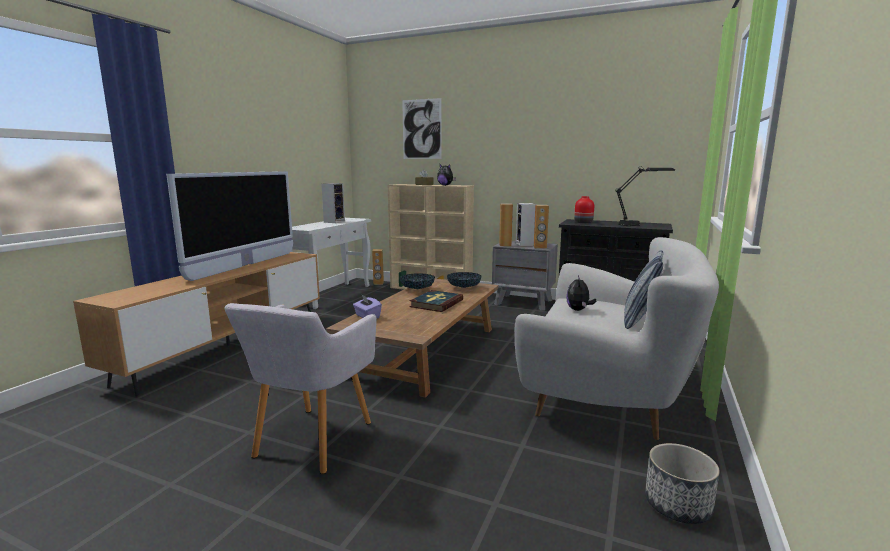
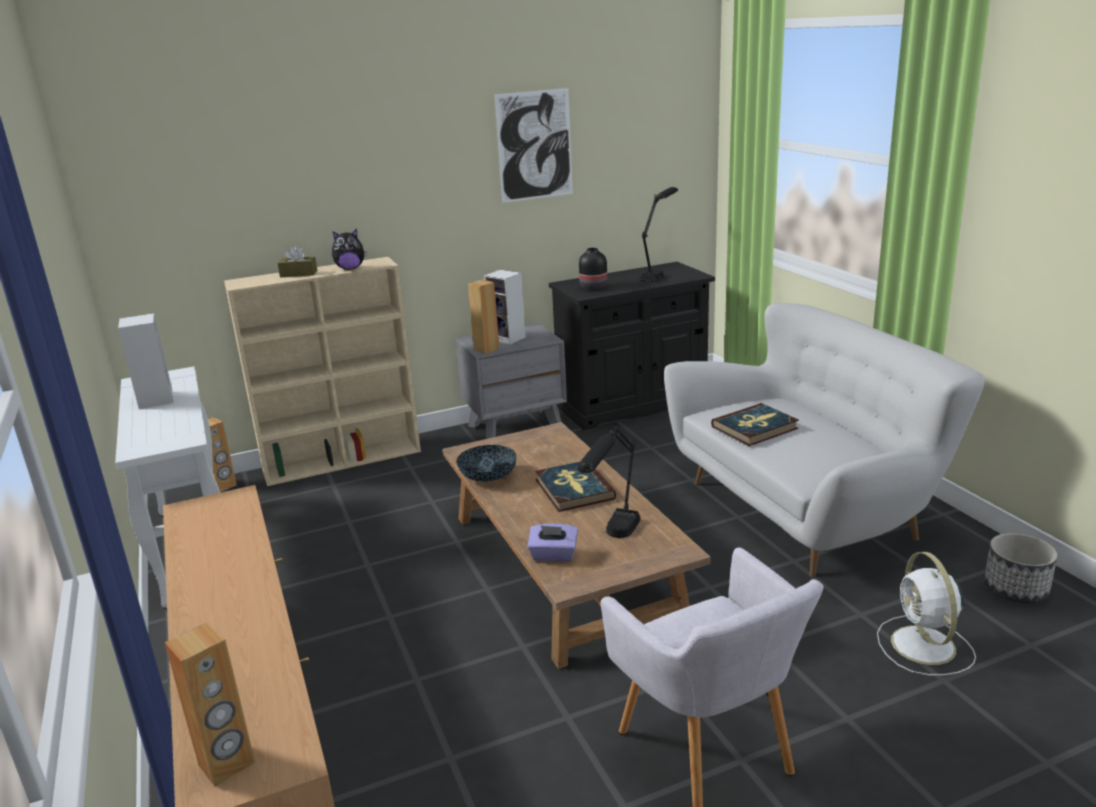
camera: 45 degrees left, 10 degrees up
(245, 265) = (217, 570): television -> none
(400, 322) = (612, 541): none -> black table lamp
(421, 129) = (259, 163): picture -> picture (534, 145)
(464, 287) = (536, 446): bowl -> none
(523, 483) = (924, 647): none -> white fan
(540, 247) = (540, 339): brown speaker -> brown speaker (227, 764)
(578, 310) = (755, 428): plush toy -> book
(583, 222) = (593, 287): red vase -> black vase
(640, 320) = (818, 416): pillow -> none

